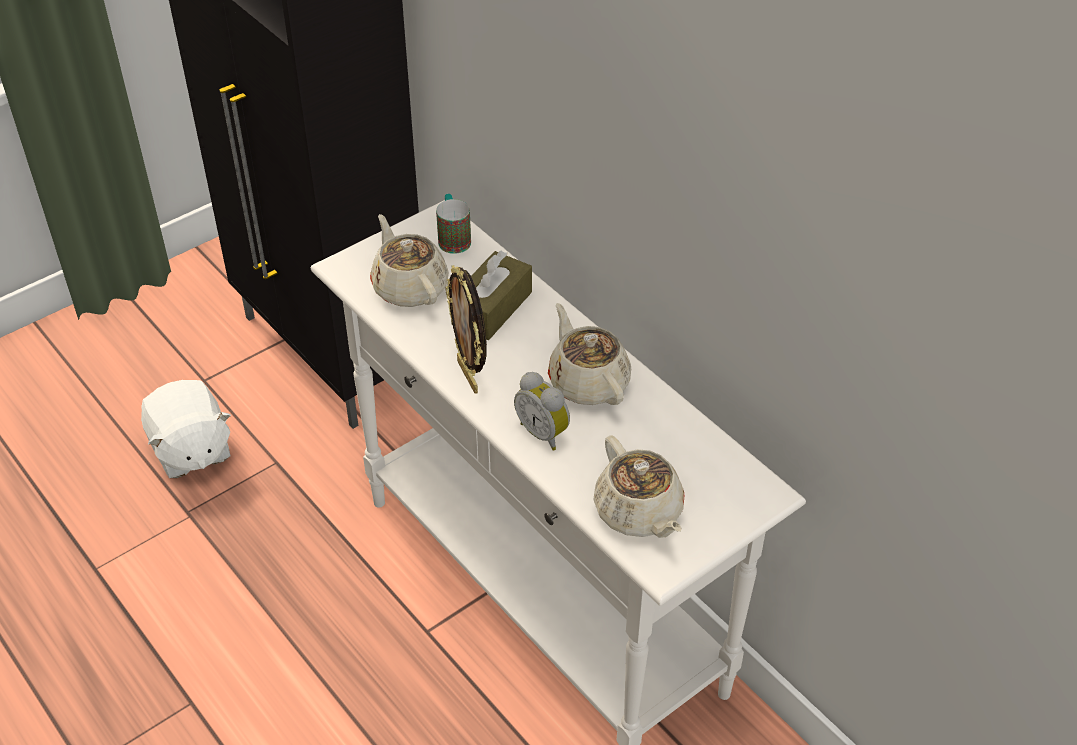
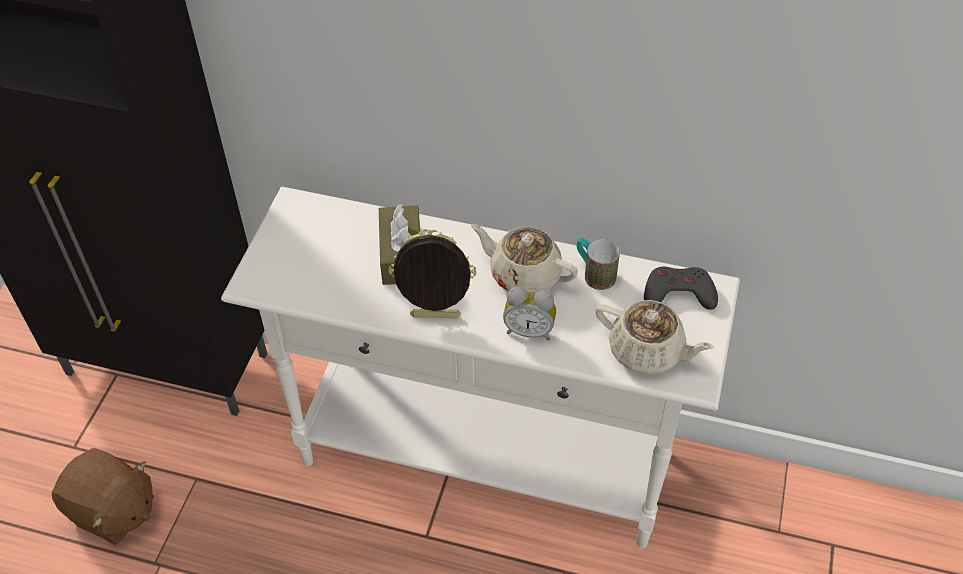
camera: 35 degrees left, 5 degrees up
(190, 450) = (113, 511): white plush toy -> brown plush toy
(409, 287) = (321, 272): beige teapot -> none
(453, 238) = (318, 214): mug -> mug (594, 274)
(469, 376) = (435, 318): picture frame -> picture frame turned 150 degrees clockwise
(724, 478) = (678, 293): none -> grey game controller

